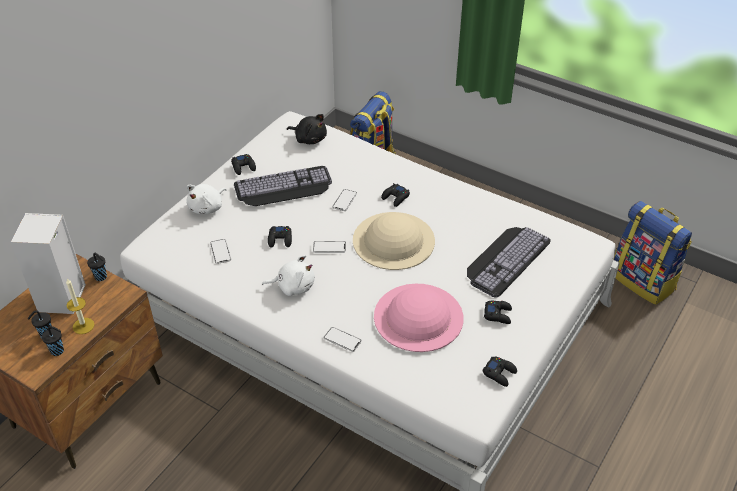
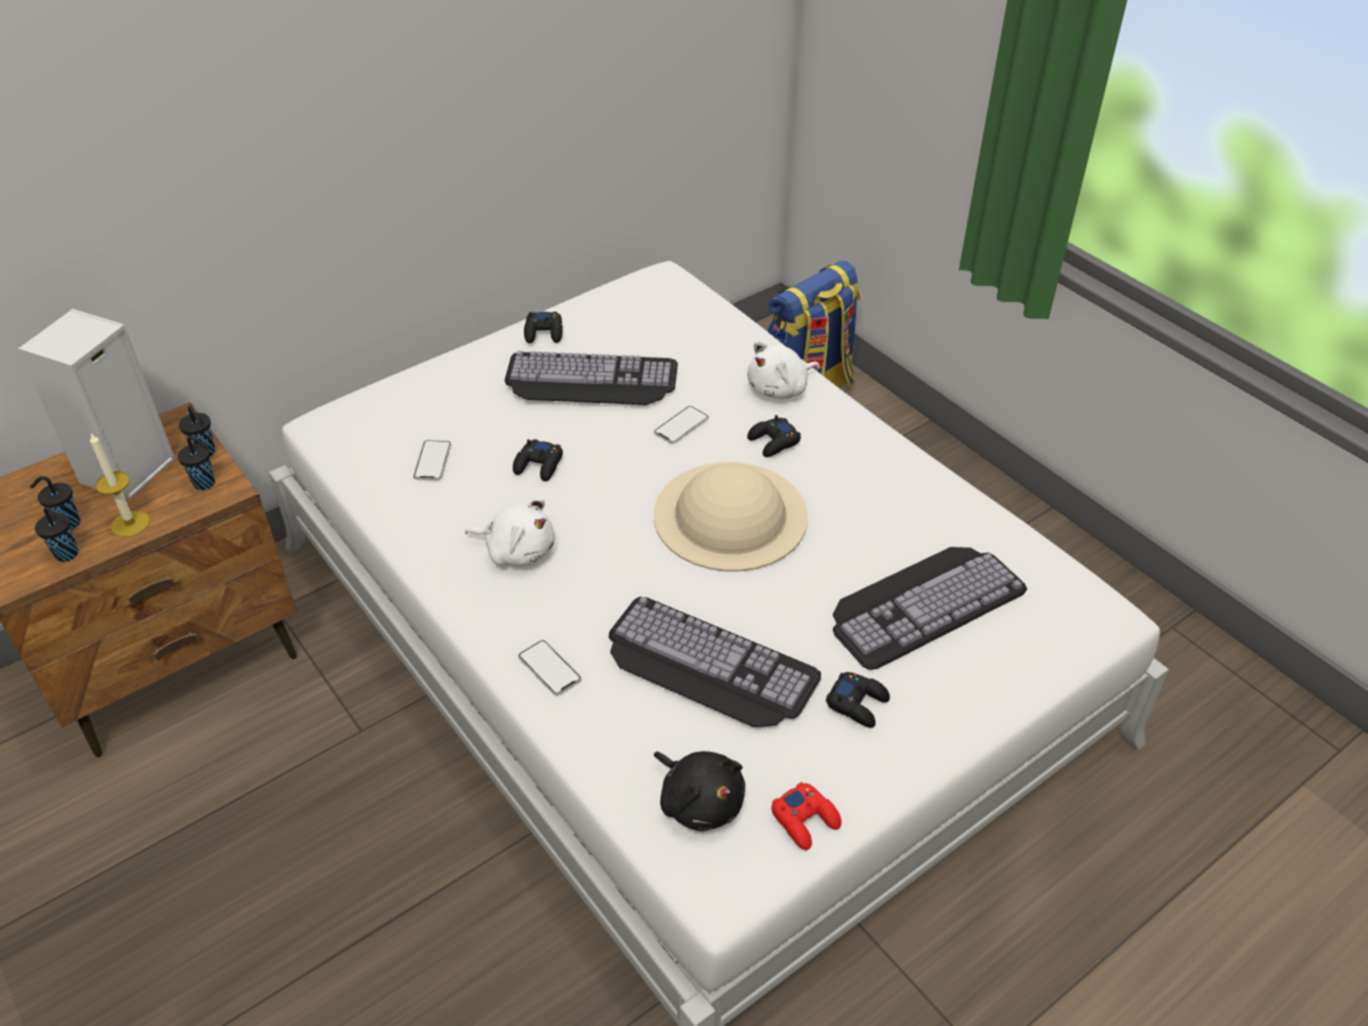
camera: 20 degrees right, 0 degrees up
(112, 293) = (206, 483): none -> black cup
(207, 207) = (453, 384): white plush toy -> white plush toy (780, 389)
(309, 139) = (675, 310): black plush toy -> black plush toy (699, 801)
(329, 247) = (612, 499): phone -> none
(418, 317) = (704, 666): pink hat -> keyboard
(499, 373) = (805, 820): black game controller -> red game controller
(643, 281) = (1228, 719): backpack -> none

